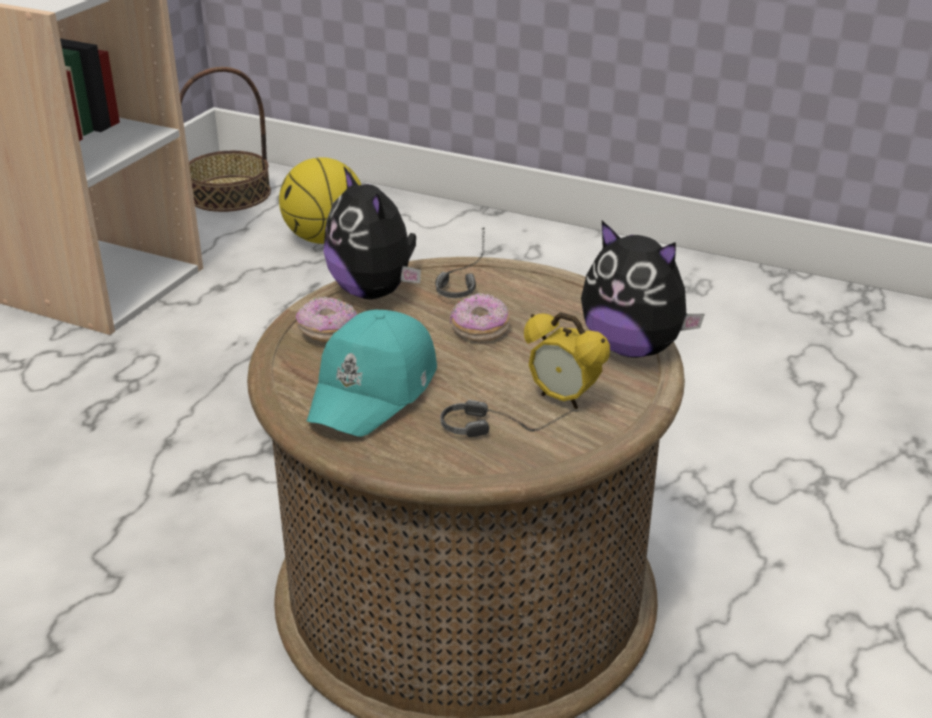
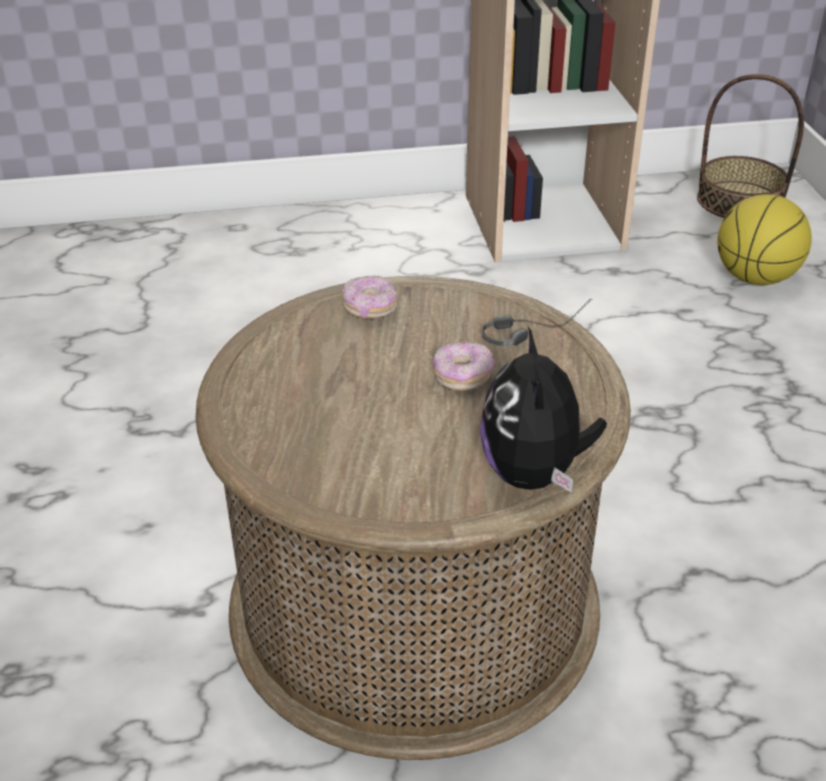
camera: 55 degrees right, 5 degrees up
(374, 390) = (313, 366): turquoise cap -> none
(375, 292) = (457, 302): plush toy -> none
(508, 426) = (332, 454): headphones -> none
(563, 399) = (405, 466): alarm clock -> none

